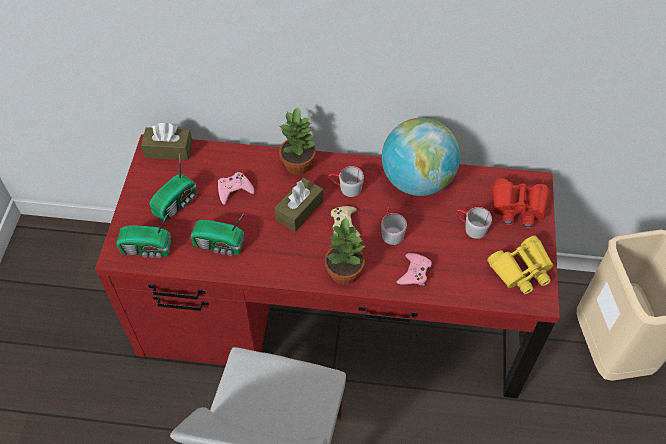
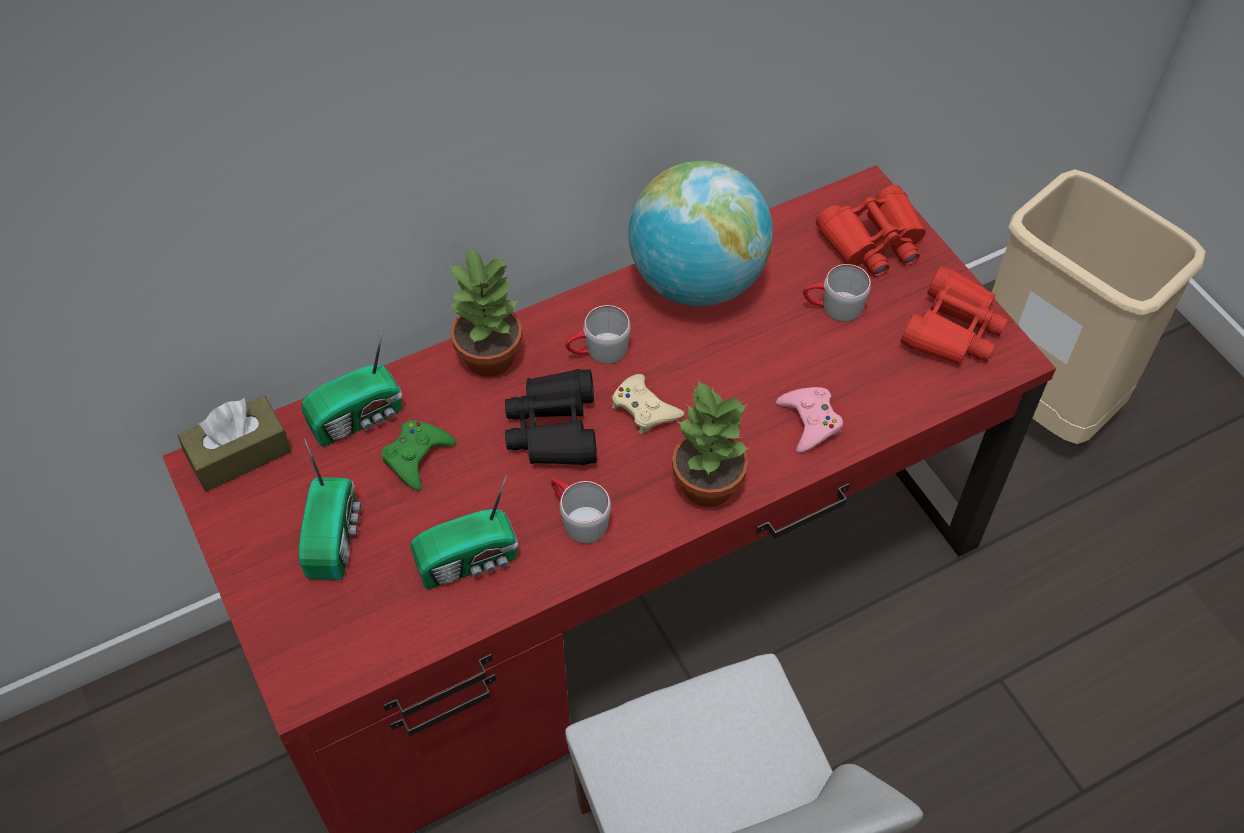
camera: 35 degrees left, 0 degrees up
(147, 249) = (349, 643): radio -> radio (359, 418)
(234, 190) = (416, 457): pink game controller -> green game controller
(299, 210) = (554, 428): brown tissue box -> black binoculars
(391, 231) = (723, 380): grey mug -> grey mug (577, 519)
(521, 270) = (952, 329): yellow binoculars -> red binoculars

